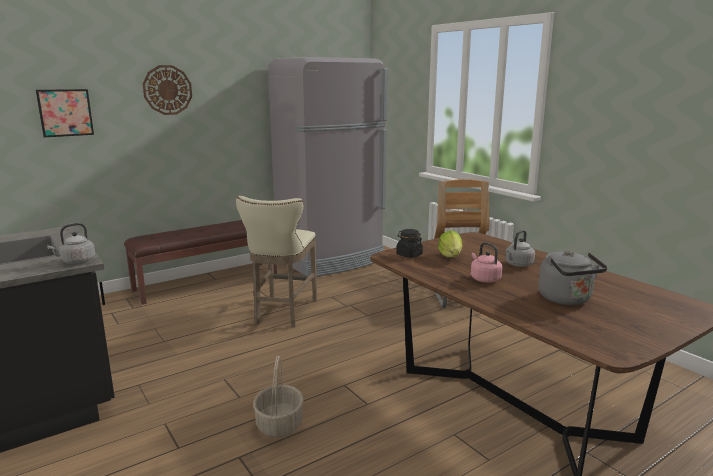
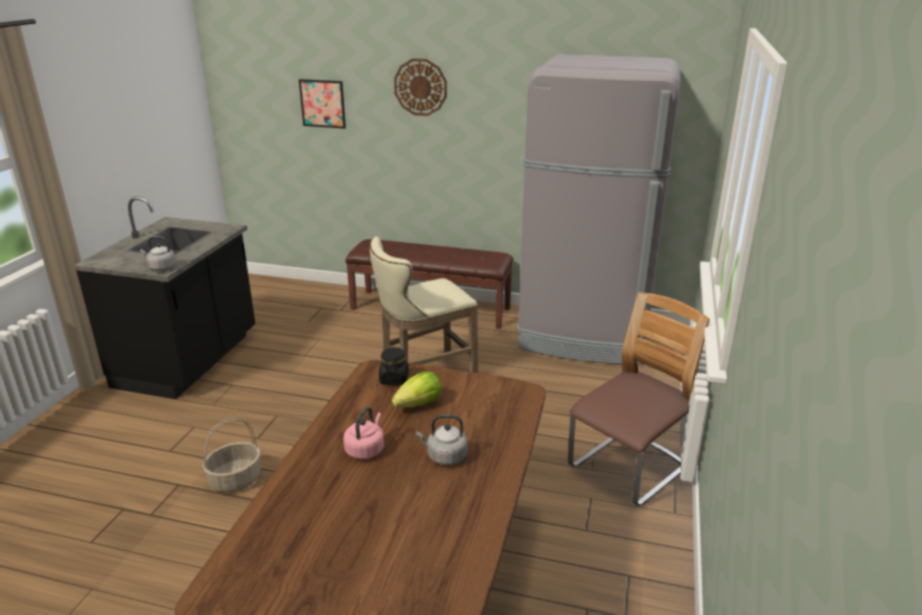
camera: 50 degrees right, 10 degrees up
(567, 299) = (352, 526): grey kettle -> none

